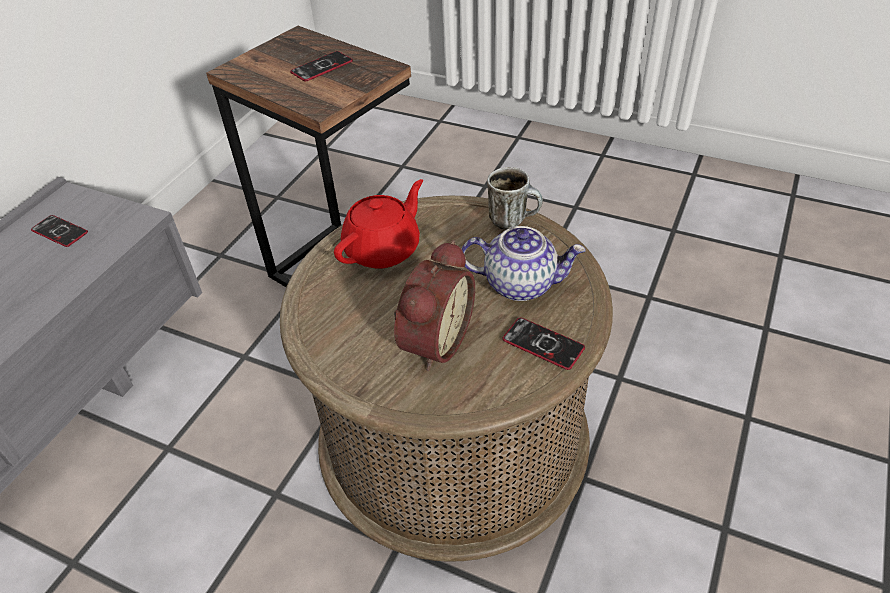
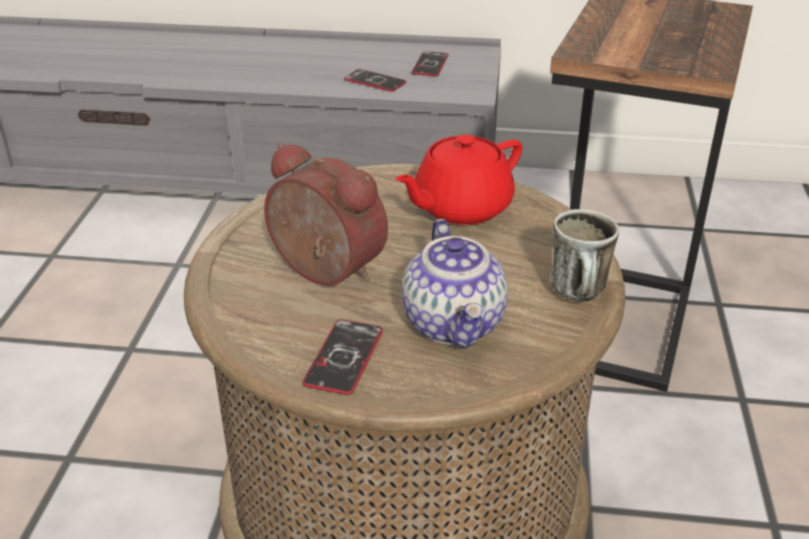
camera: 70 degrees right, 10 degrees down
(322, 67) = (668, 35): phone -> phone (375, 82)
(384, 249) = (460, 208): red teapot -> red teapot turned 120 degrees clockwise
(432, 340) = (323, 273): alarm clock -> alarm clock turned 150 degrees counterclockwise

